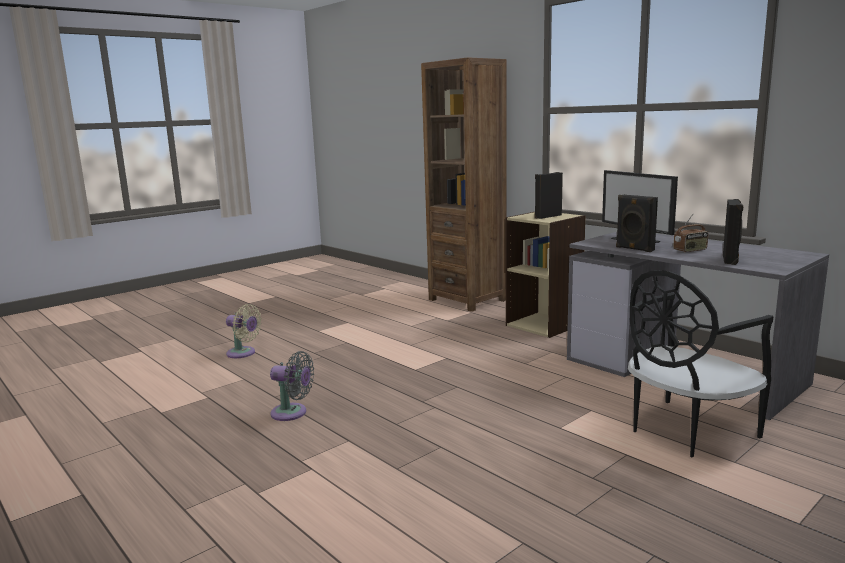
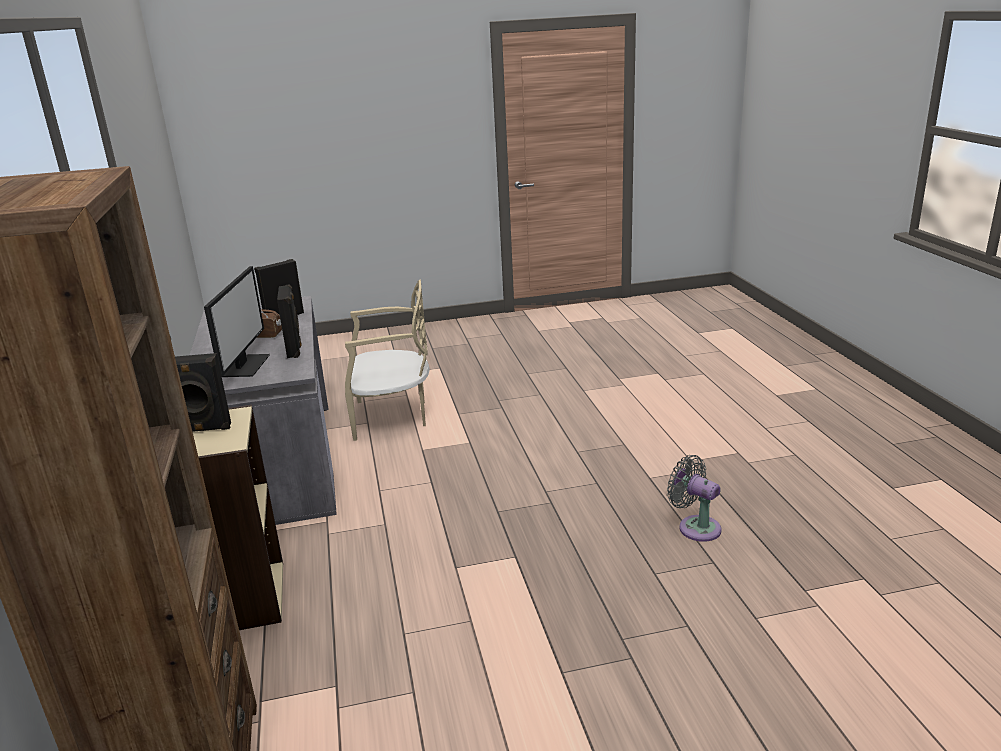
camera: 150 degrees left, 10 degrees up
(243, 353) = (761, 708): beige fan -> none
(685, 431) = (392, 417): black chair -> beige chair

